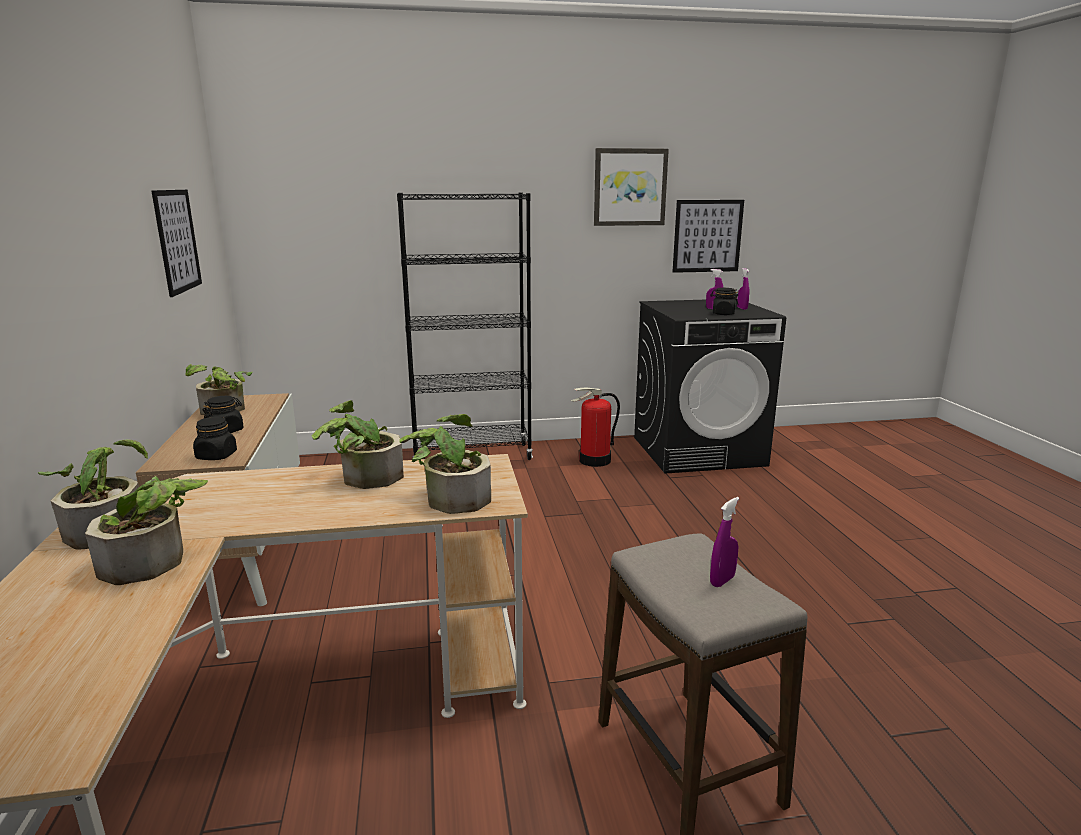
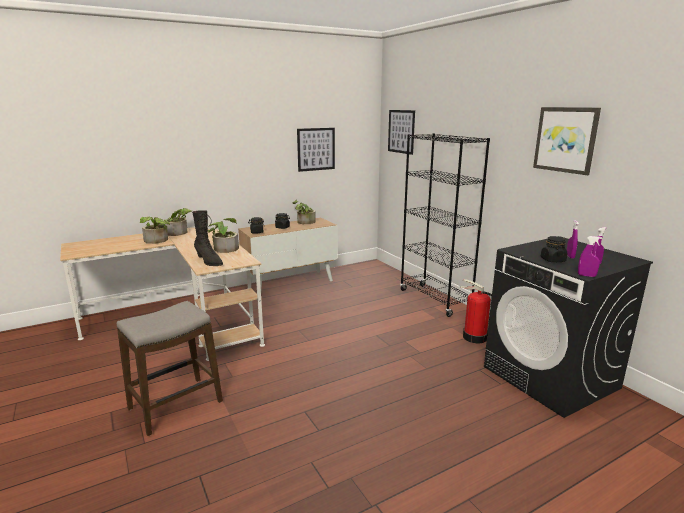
camera: 70 degrees right, 0 degrees up
(450, 497) = (209, 261): potted plant -> black boot
(707, 236) = (632, 192): picture -> picture (401, 131)
(722, 581) = (162, 322): purple spray bottle -> purple spray bottle (586, 275)

